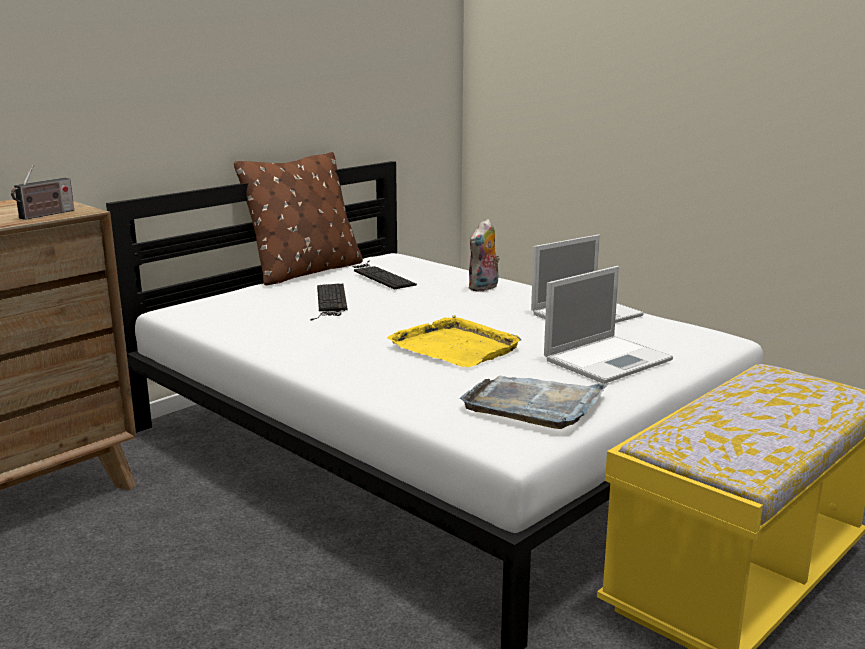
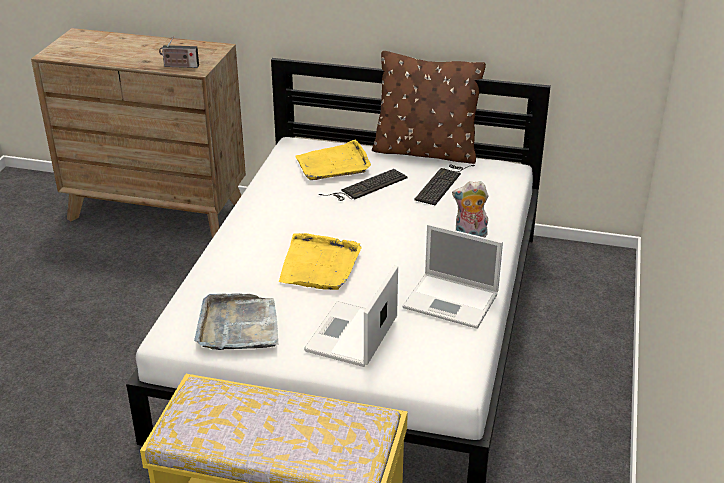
camera: 60 degrees right, 15 degrees up
(258, 303) = (333, 164): none -> yellow tray
(609, 359) = (351, 336): laptop -> laptop turned 90 degrees clockwise

